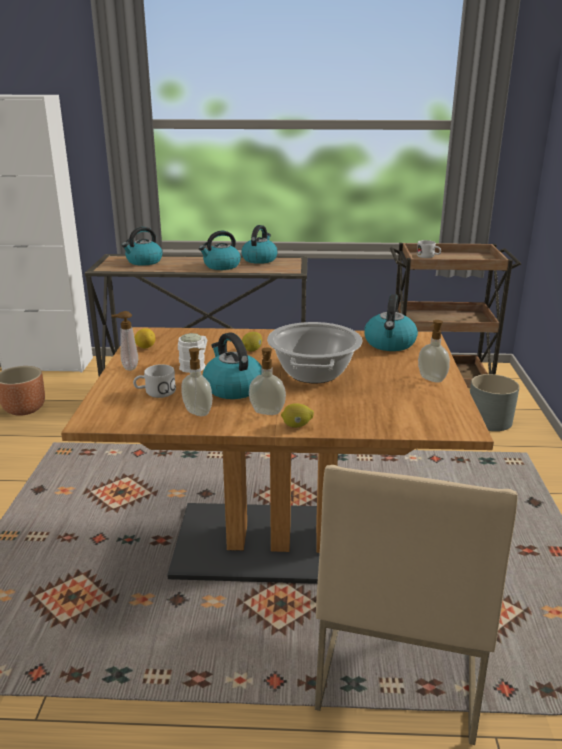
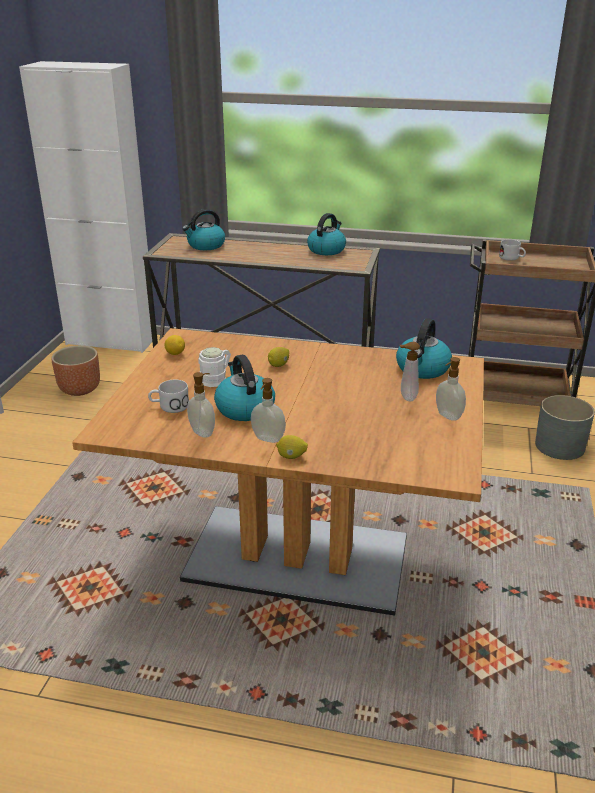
camera: 10 degrees right, 5 degrees up
(128, 368) = (152, 376): soap dispenser -> soap dispenser (406, 398)
(221, 266) = (283, 256): kettle -> none
(313, 372) = (330, 397): cooking pot -> none
(398, 658) = (382, 688): beige chair -> none

